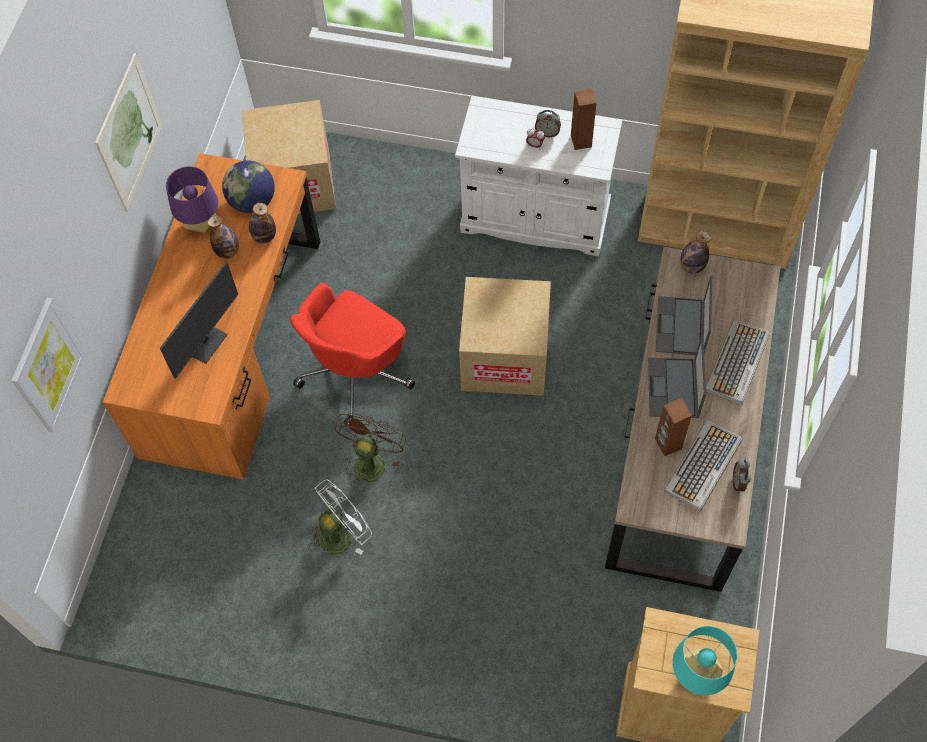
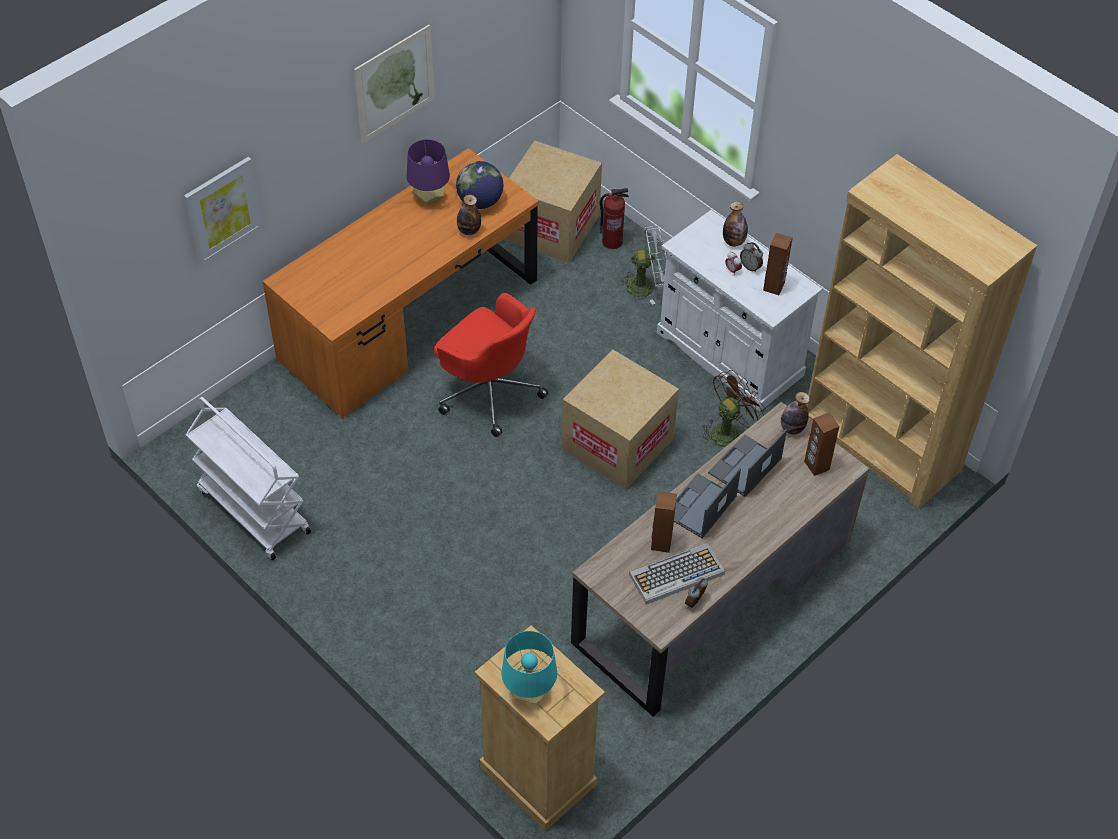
camera: 30 degrees right, 10 degrees down
(205, 343) = (366, 280): monitor -> none
(228, 251) = (433, 227): bottle -> bottle (733, 241)
(229, 623) = (253, 511): none -> white cart
(341, 534) = (384, 498): white fan -> white fan (646, 286)
(356, 372) = (488, 390): red office chair -> red office chair turned 120 degrees counterclockwise
(358, 167) = (612, 241): none -> fire extinguisher
(370, 460) = (449, 459): brown fan -> brown fan (729, 431)
(737, 290) = (816, 465): none -> brown speaker
(737, 363) = (769, 518): keyboard -> none

